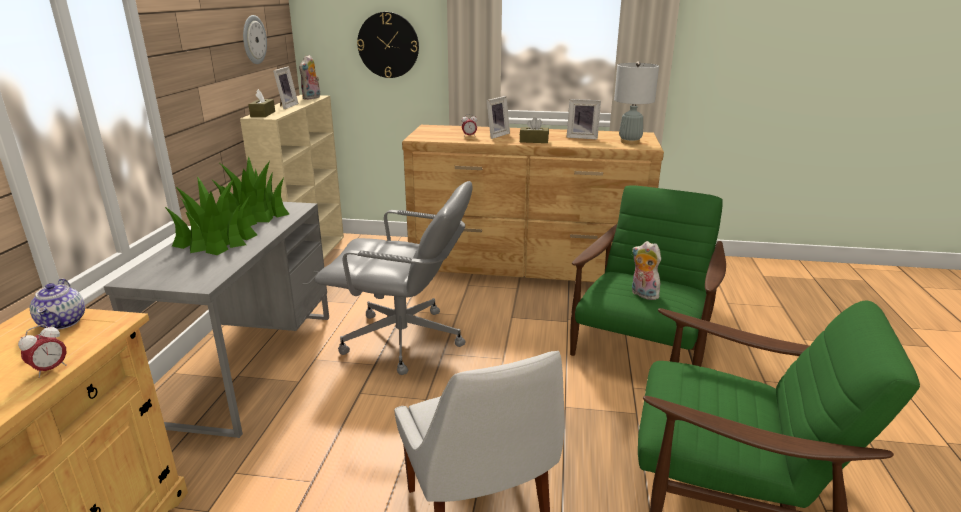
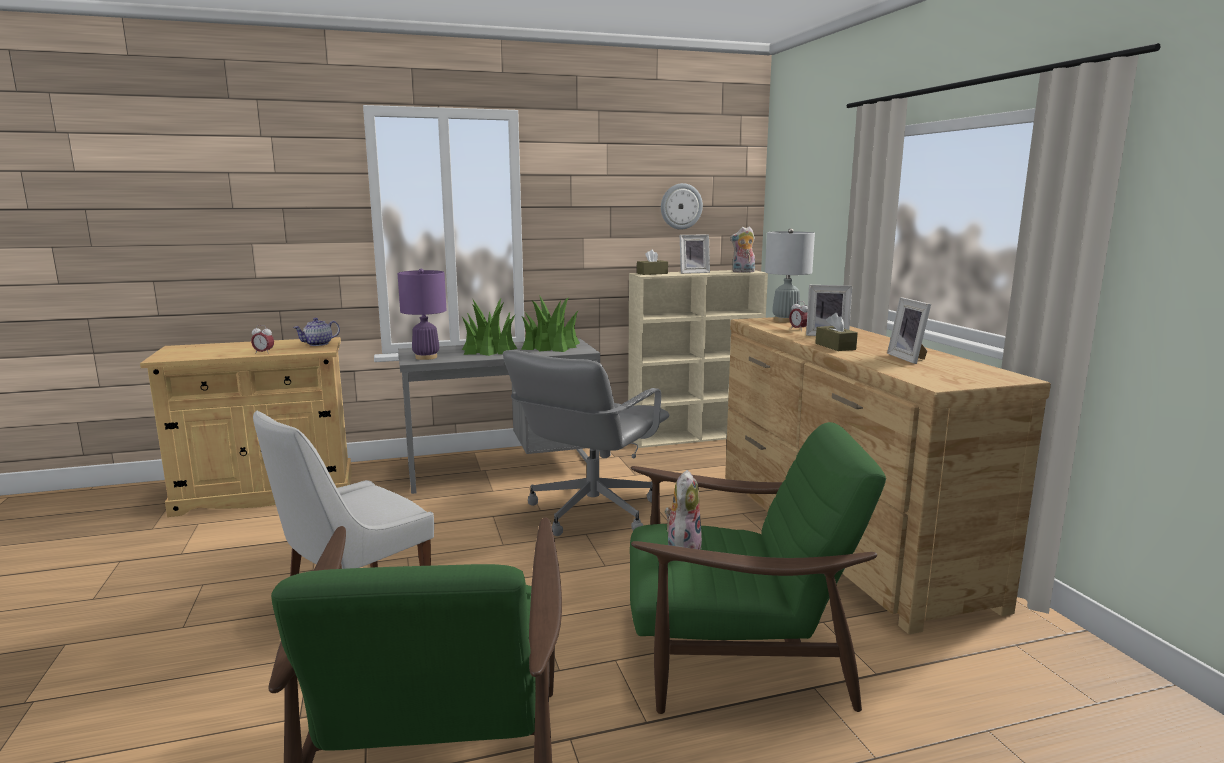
camera: 65 degrees right, 10 degrees down
(194, 275) = (426, 357): none -> purple table lamp
(388, 45) = (819, 220): wall clock -> none
(404, 341) = (591, 511): grey office chair -> grey office chair turned 45 degrees clockwise
(629, 142) = (942, 376): grey table lamp -> grey table lamp (785, 320)

